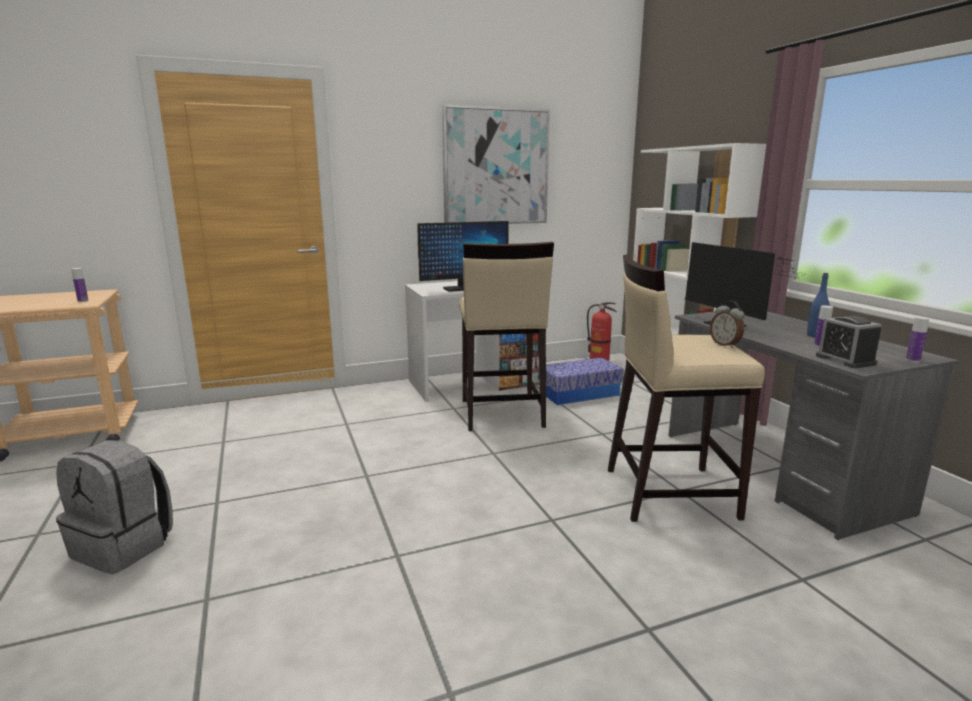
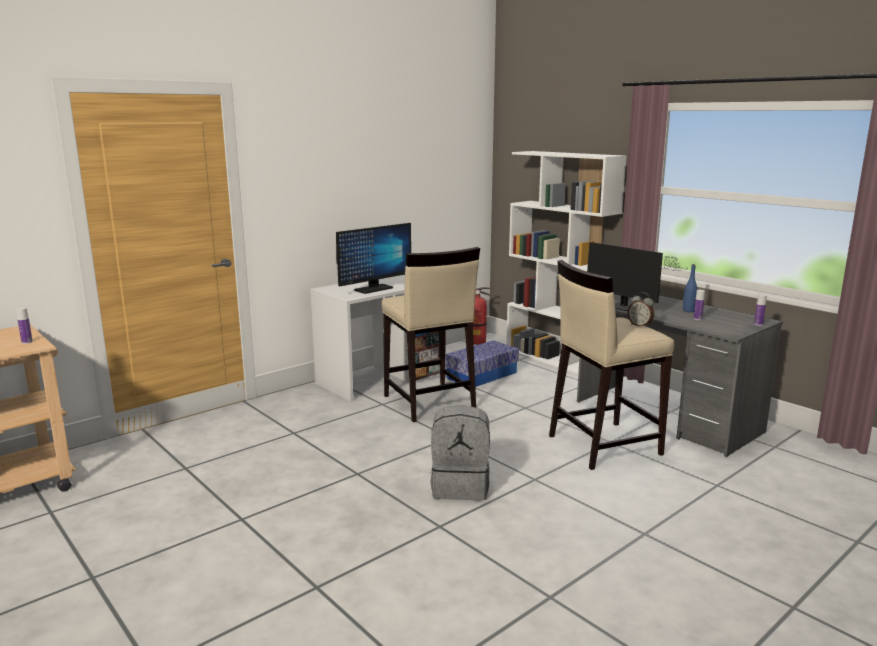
camera: 20 degrees left, 0 degrees up
(125, 546) = (196, 568): grey backpack -> grey backpack (461, 486)
(496, 167) = (383, 169): picture -> none
(845, 360) = (720, 329): alarm clock -> none

